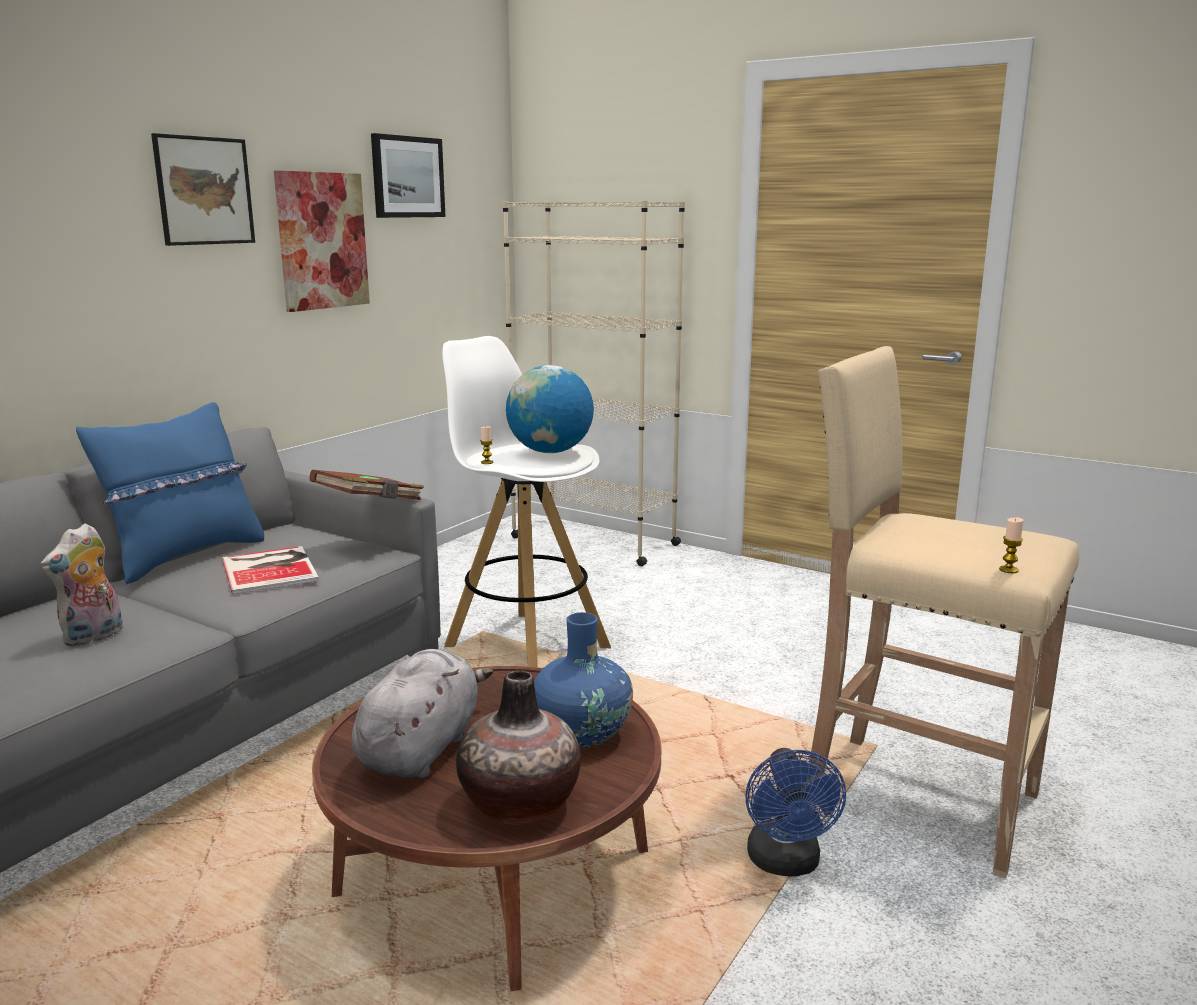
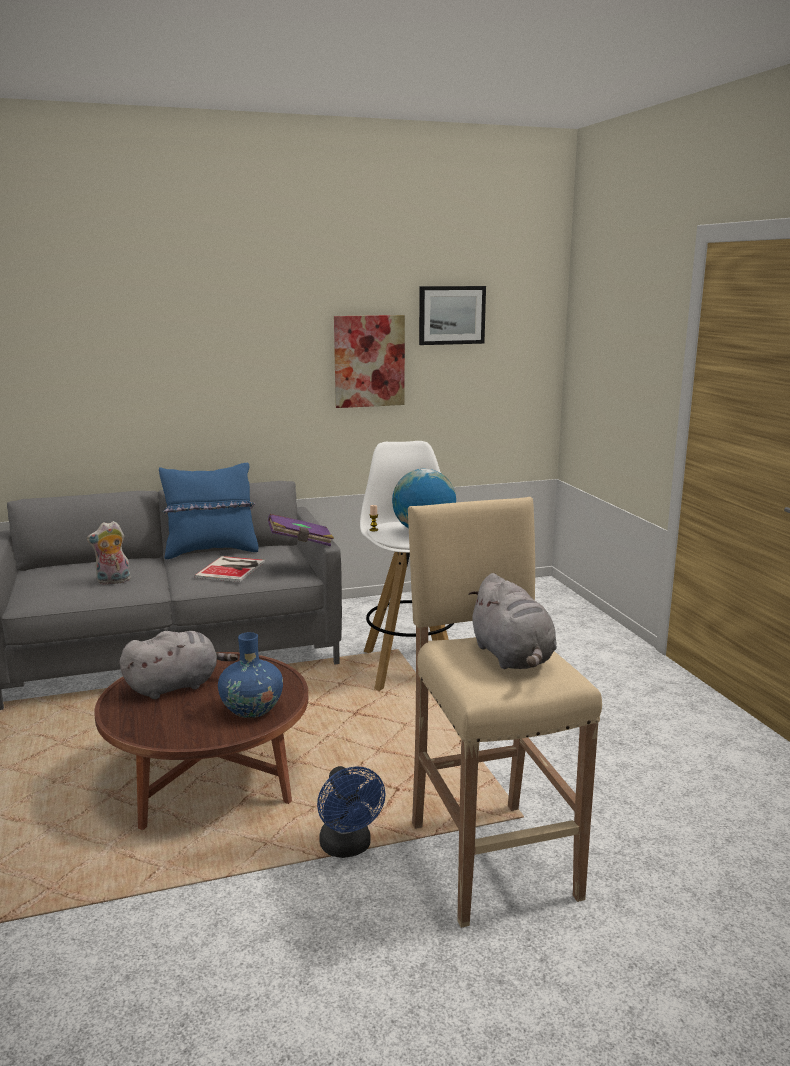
camera: 40 degrees right, 0 degrees up
(204, 191) = (280, 331): picture -> none
(370, 505) = (300, 543): brown book -> purple book
(520, 804) = (168, 728): vase -> none
(593, 541) = (567, 611): beige bookcase -> none
(786, 864) = (348, 848): blue fan -> blue fan turned 60 degrees counterclockwise
(959, 536) = (513, 658): none -> grey plush toy
(1008, 570) = (473, 686): candle -> none

